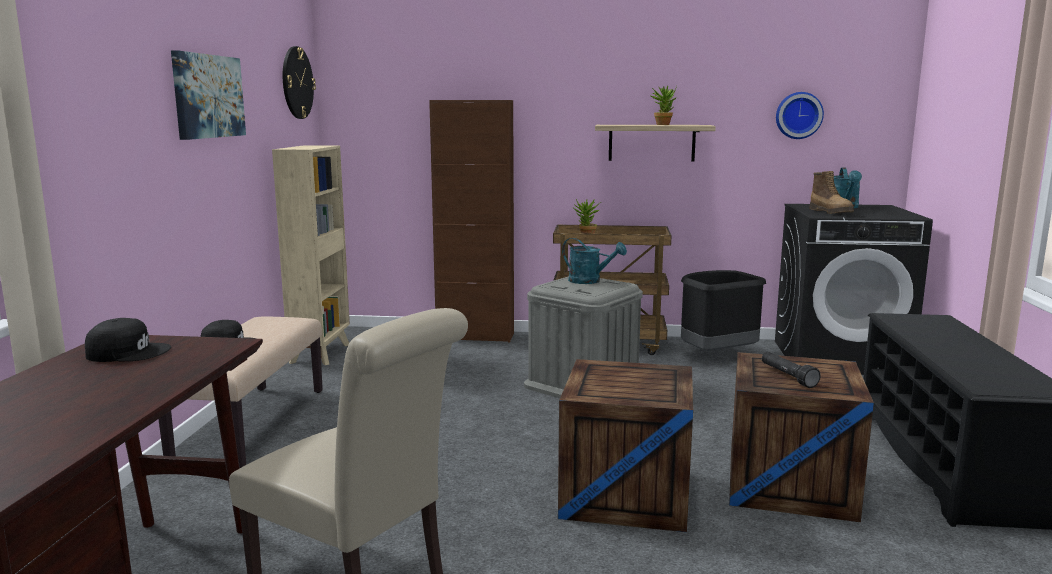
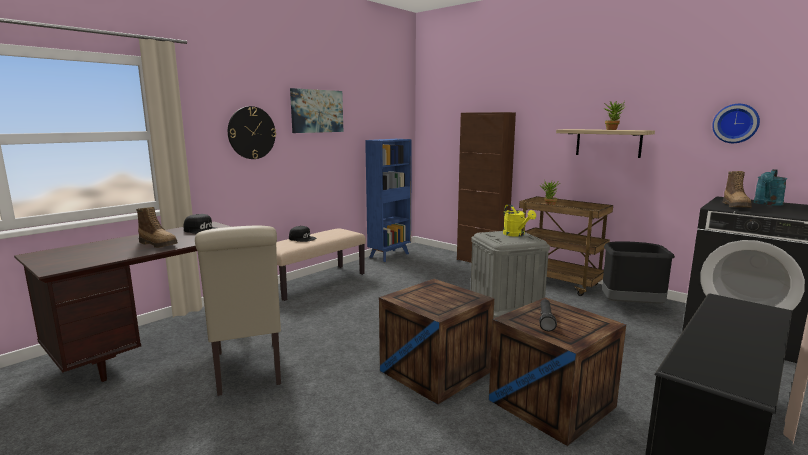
camera: 35 degrees right, 0 degrees up
(113, 394) = (159, 244): none -> boot
(297, 83) = (395, 103): wall clock -> wall clock (251, 133)
(321, 353) = (390, 255): beige bookcase -> blue bookcase
(590, 281) = (516, 235): turquoise watering can -> yellow watering can

